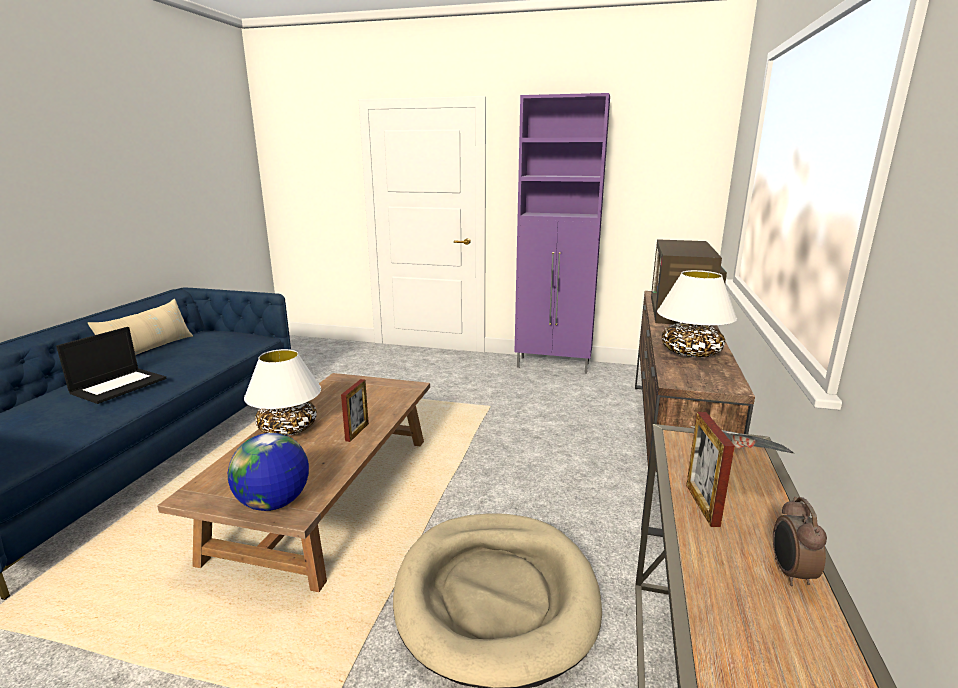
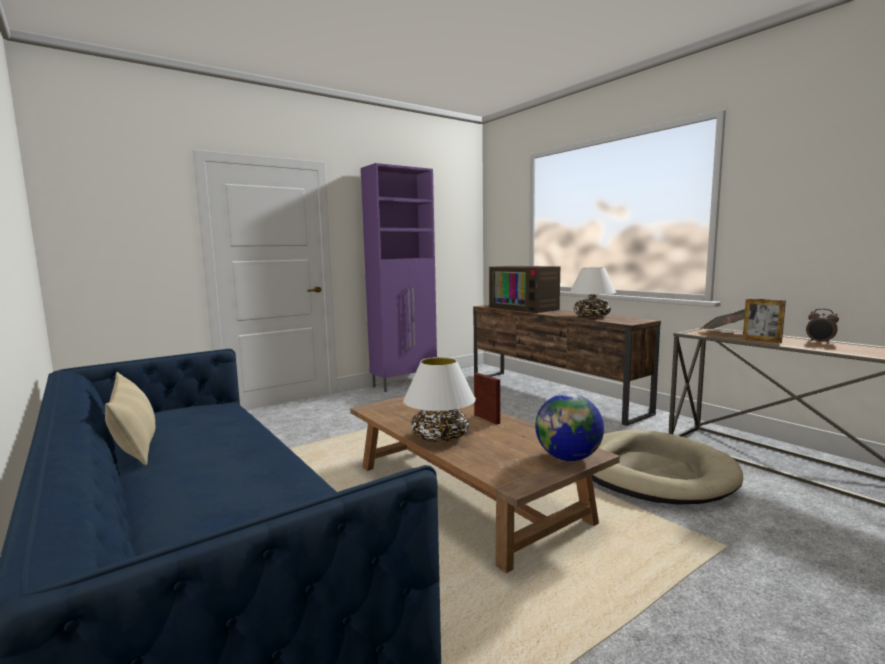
camera: 50 degrees left, 10 degrees down
(119, 385) = (235, 463): laptop -> none

